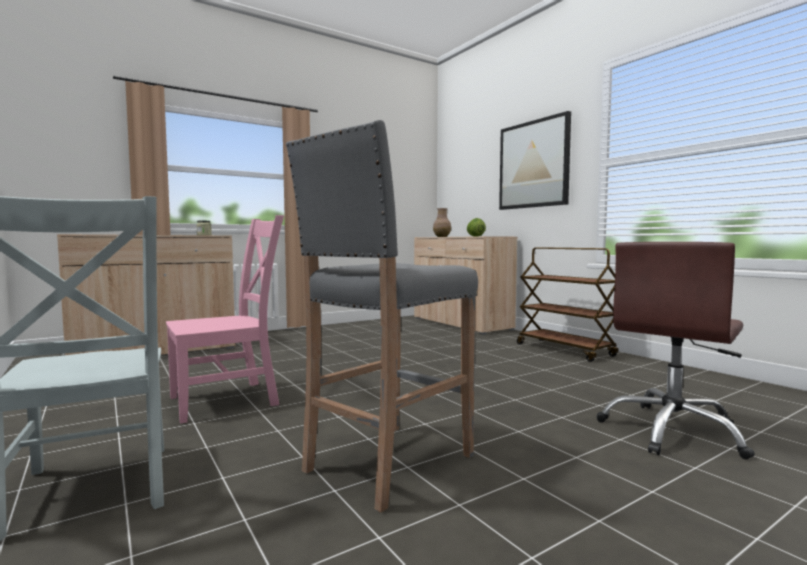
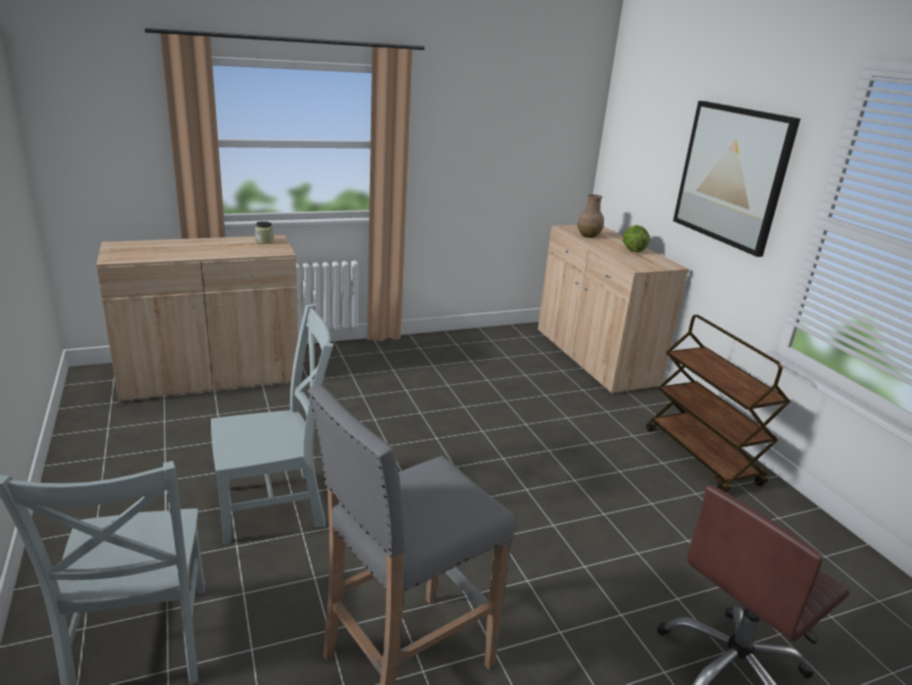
camera: 10 degrees right, 20 degrees up
(229, 400) = (276, 506): pink chair -> grey chair

